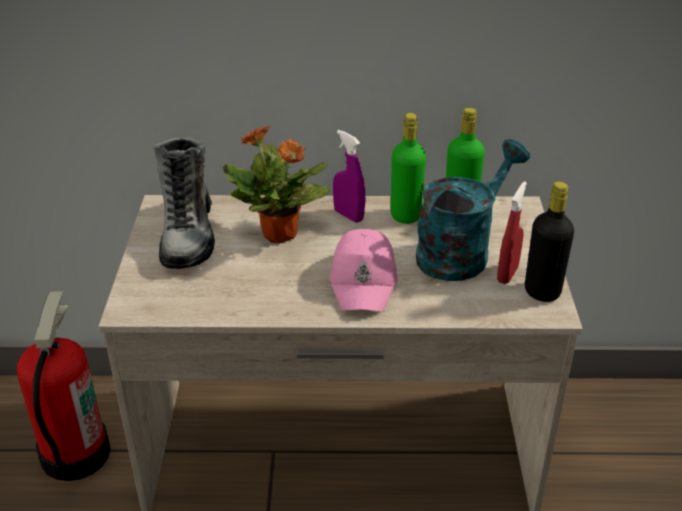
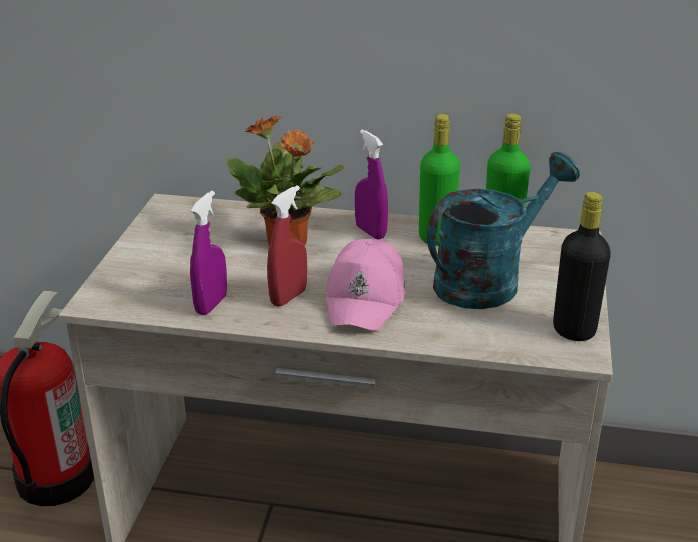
camera: 10 degrees right, 5 degrees down
(188, 235) = (186, 235): boot -> none
(232, 301) = (211, 304): none -> purple spray bottle
(507, 274) = (537, 308): red spray bottle -> red spray bottle (288, 297)

